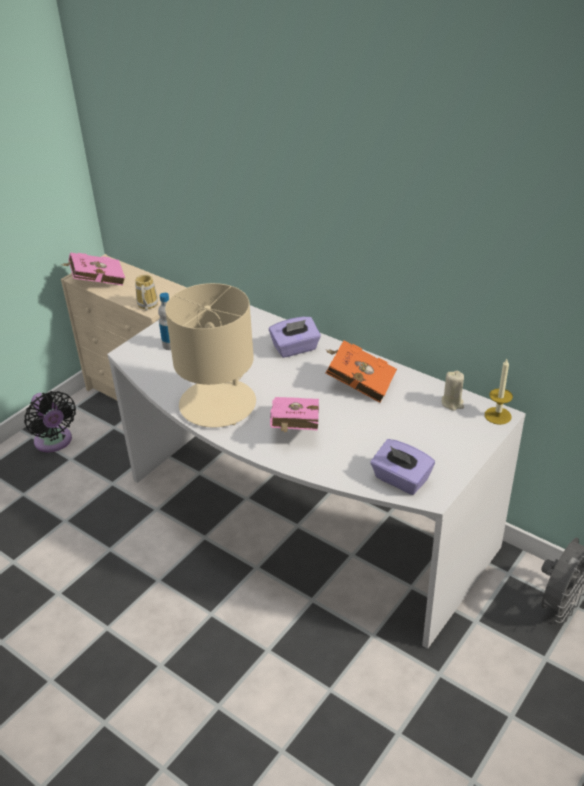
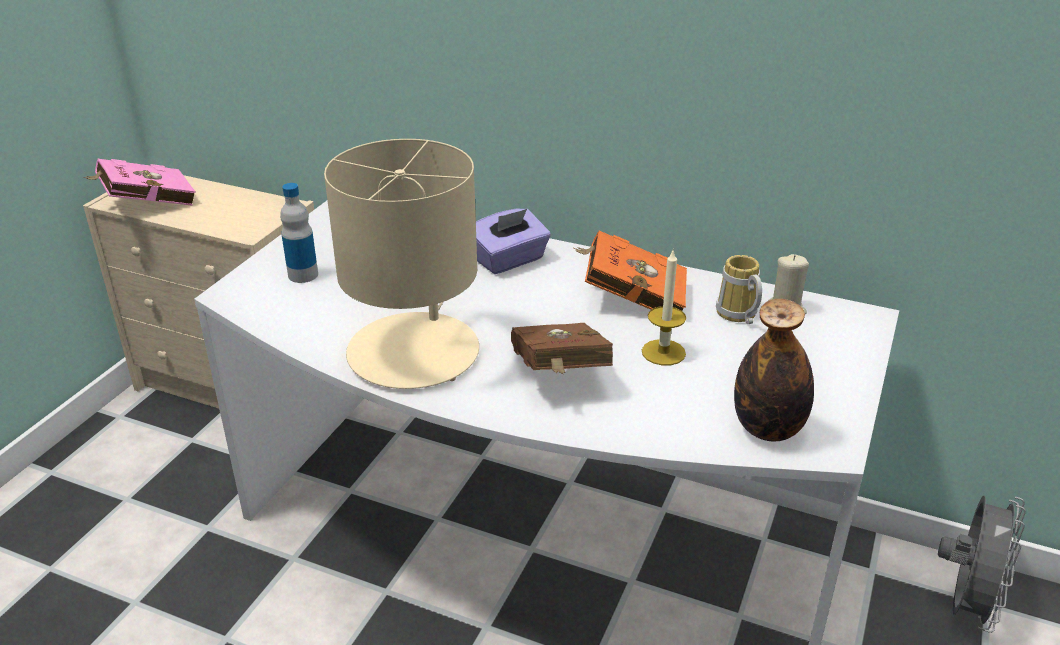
camera: 15 degrees left, 5 degrees down
(54, 442) = (93, 476): black fan -> none
(146, 306) = (240, 229): mug -> mug (736, 316)
(294, 429) = (558, 375): pink book -> brown book
(400, 479) = (768, 429): purple tissue box -> bottle
(497, 415) = (862, 318): candle -> candle (663, 352)

